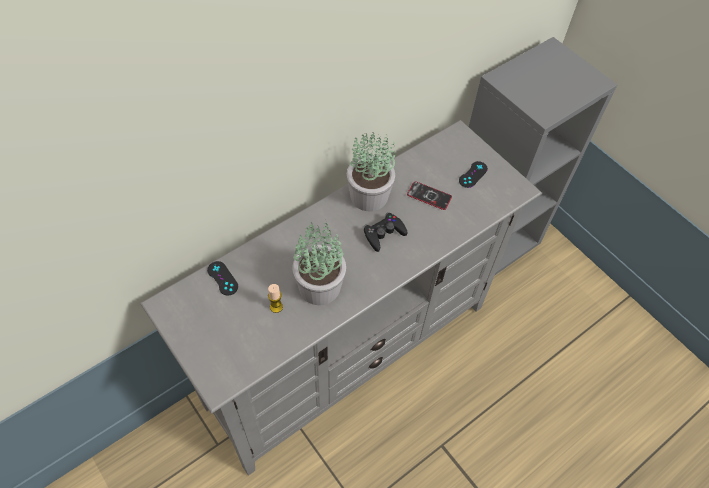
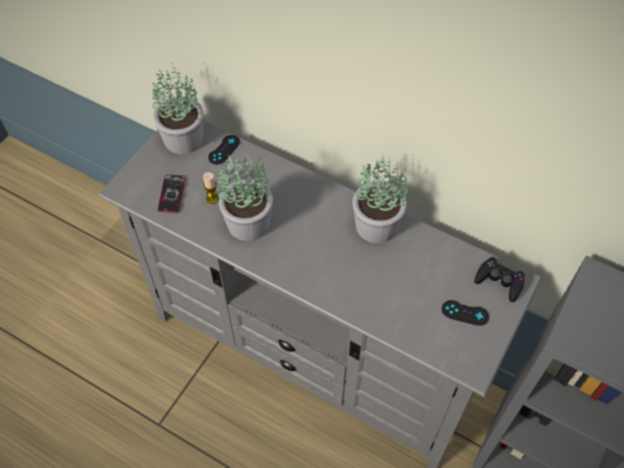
camera: 70 degrees right, 0 degrees up
(186, 309) = (183, 138): none -> potted plant
(383, 234) = (336, 254): black game controller -> black game controller (499, 281)
(429, 196) = (408, 279): phone -> phone (172, 194)

